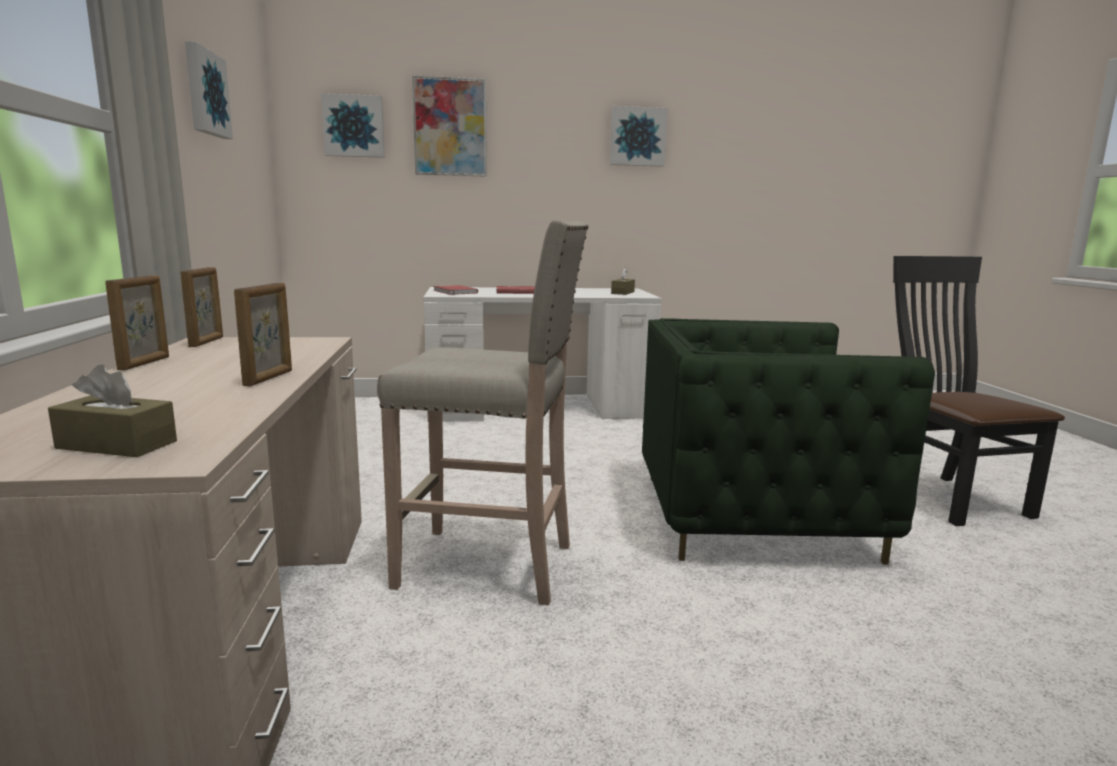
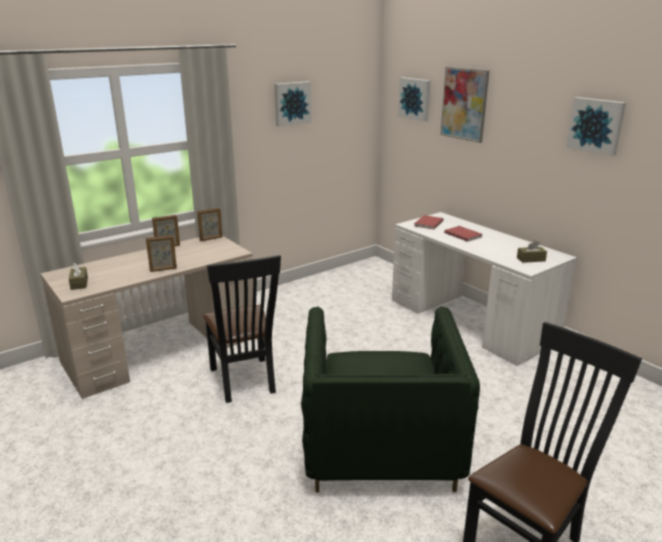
camera: 60 degrees right, 10 degrees up
(490, 566) = (244, 382): beige stool -> black chair
(753, 515) = (380, 446): green armchair -> green armchair turned 150 degrees counterclockwise

